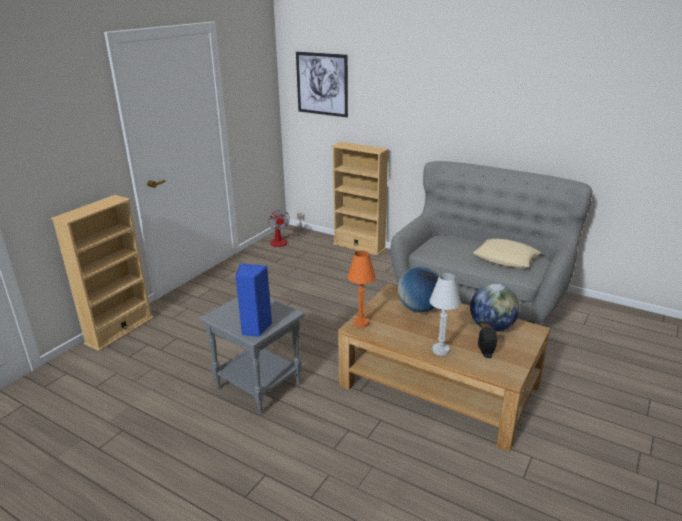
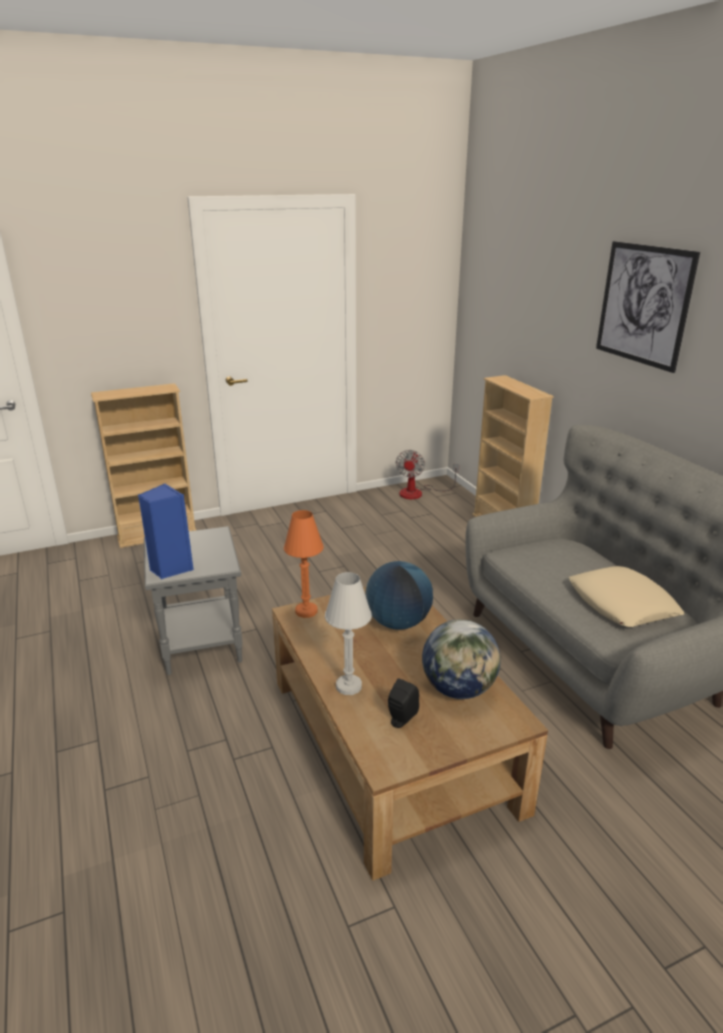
camera: 35 degrees right, 0 degrees up
(322, 84) = (497, 291): picture -> picture (643, 305)

